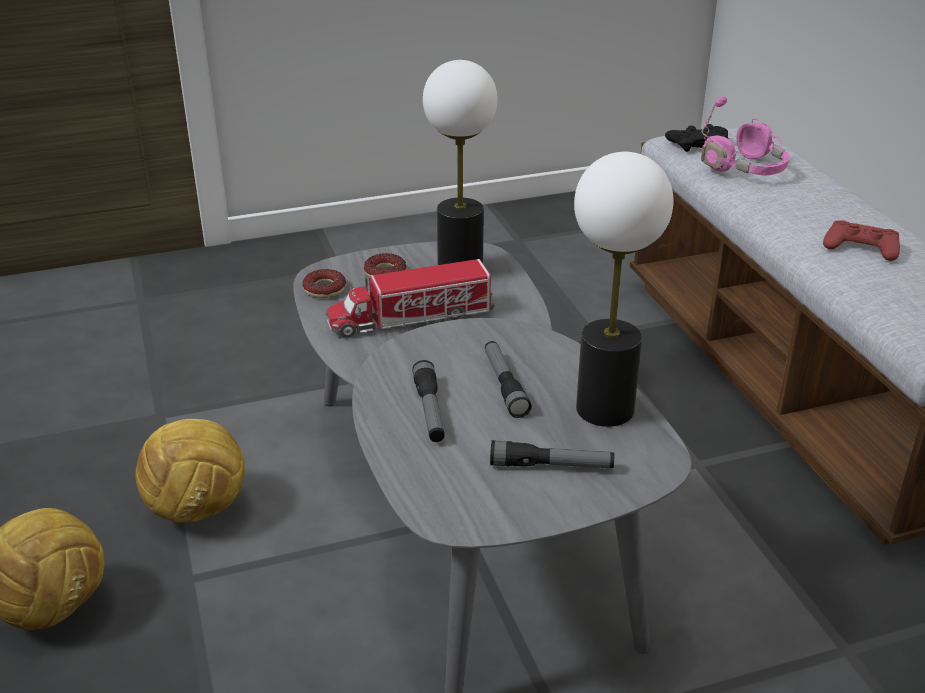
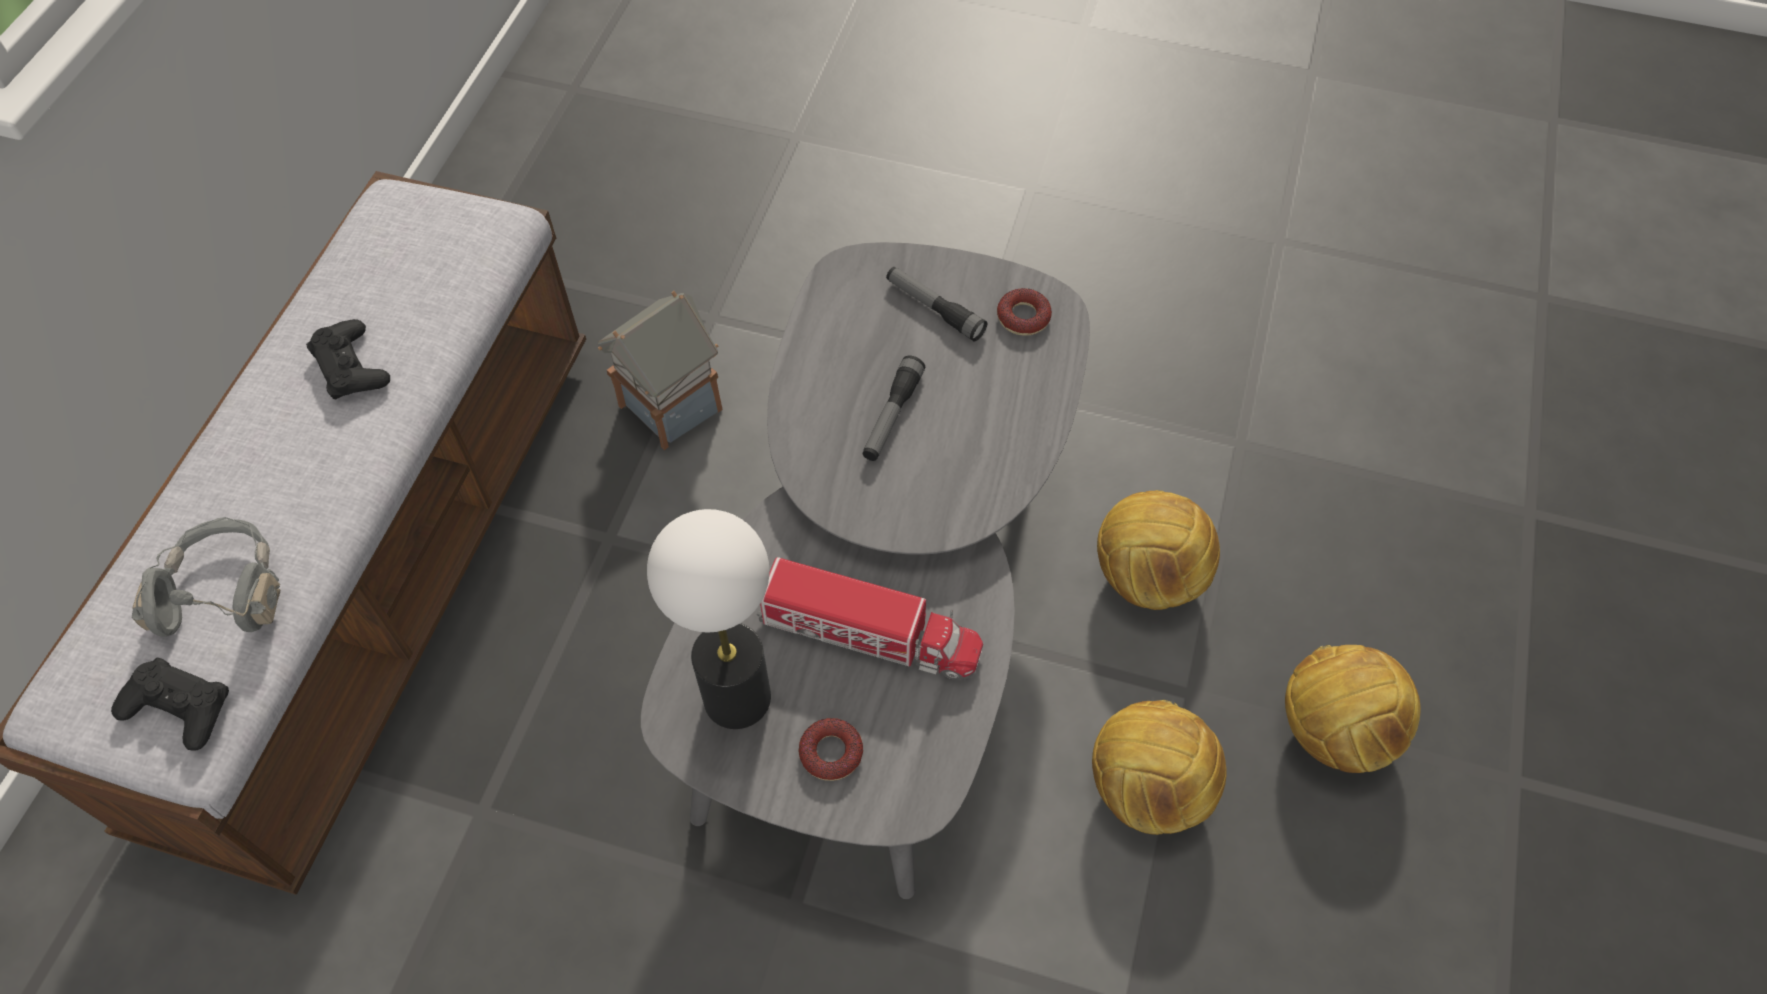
camera: 145 degrees left, 25 degrees up
(268, 642) = (1146, 576): none -> football
(324, 289) = (930, 761): donut -> donut (1023, 317)
(430, 410) = (985, 423): flashlight -> none
(604, 409) = (834, 340): table lamp -> none
(746, 169) = (225, 592): pink headphones -> grey headphones
(775, 562) = (672, 405): none -> toy house
(861, 247) = (351, 366): red game controller -> black game controller

